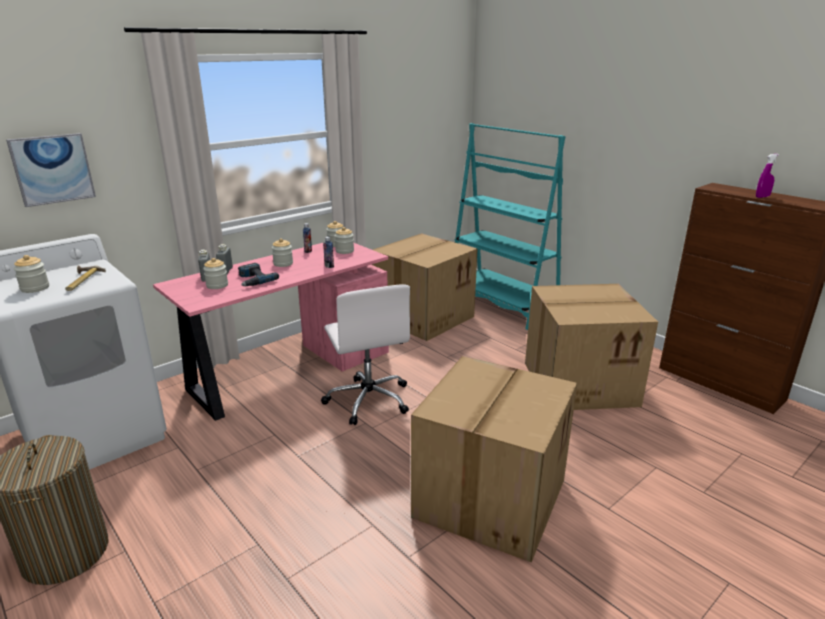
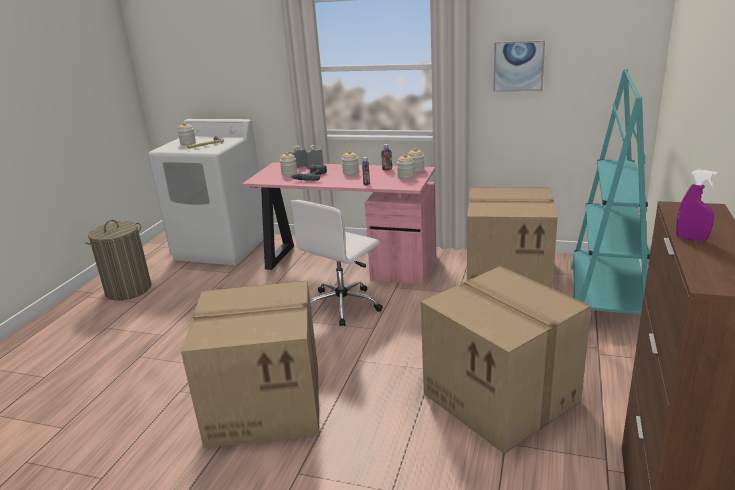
camera: 60 degrees right, 0 degrees up
(52, 169) = (233, 73): picture -> picture (518, 66)

